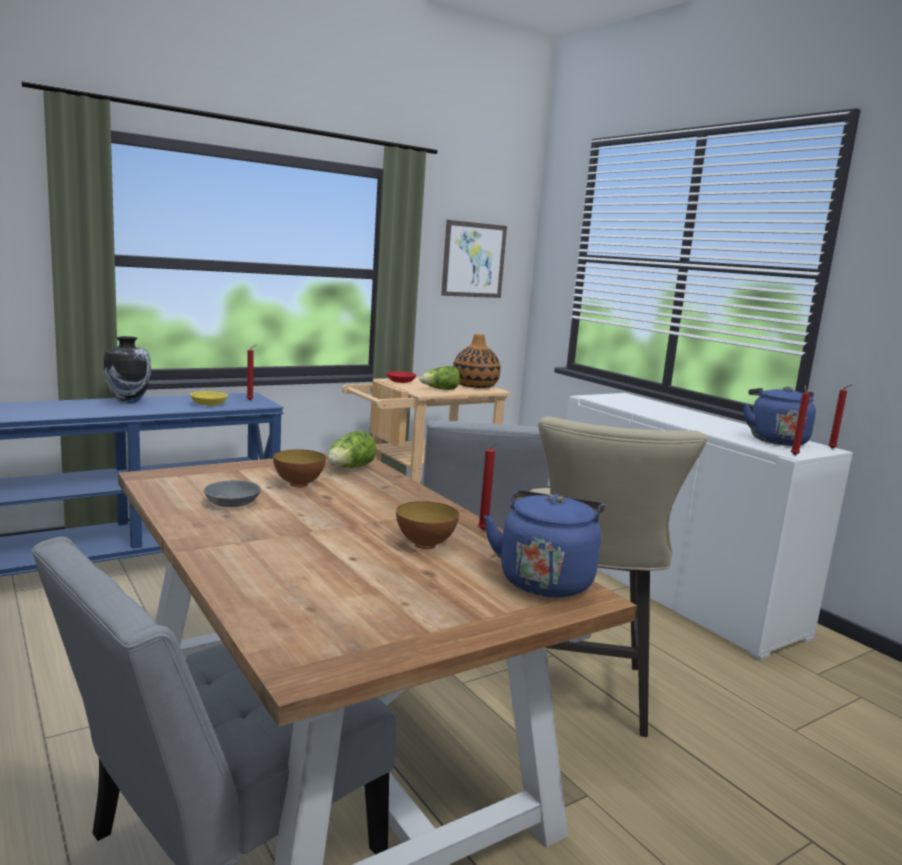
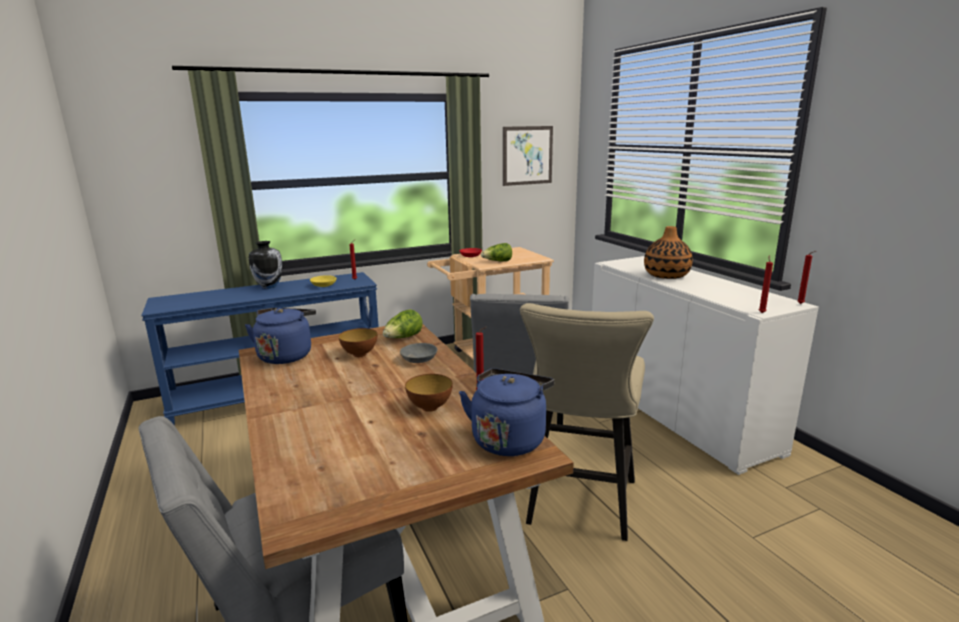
camera: 10 degrees right, 5 degrees up
(231, 503) = (304, 374): grey bowl -> grey bowl (418, 359)
(475, 386) = (527, 256): vase -> vase (666, 275)
(775, 440) = (752, 297): blue kettle -> blue kettle (286, 355)

